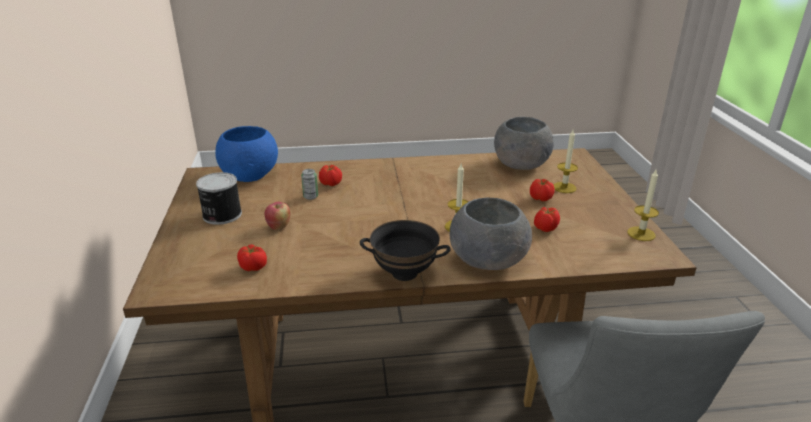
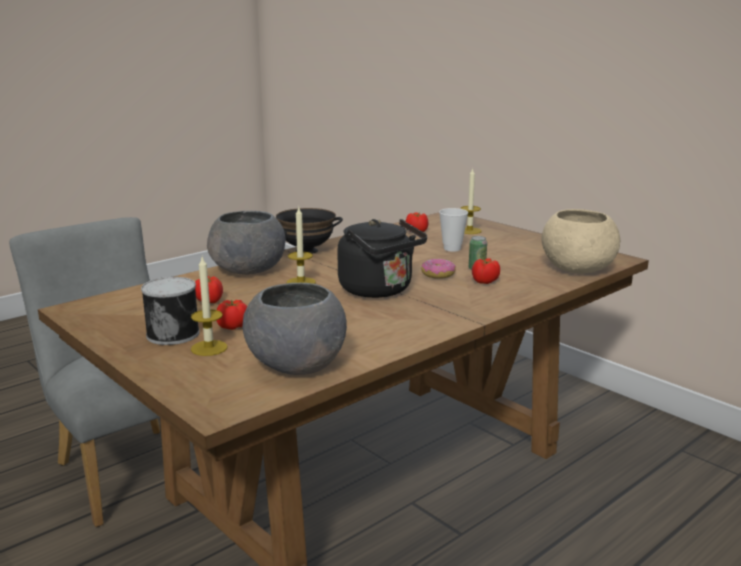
camera: 145 degrees right, 10 degrees down
(221, 215) = (513, 244): can -> can (174, 333)
(250, 174) = (578, 269): blue bowl -> beige bowl
(278, 227) = (452, 249): apple -> cup
(347, 200) = (438, 275): none -> donut
(411, 199) = (379, 290): none -> black kettle
(641, 234) = (95, 321): candle -> candle (469, 231)

